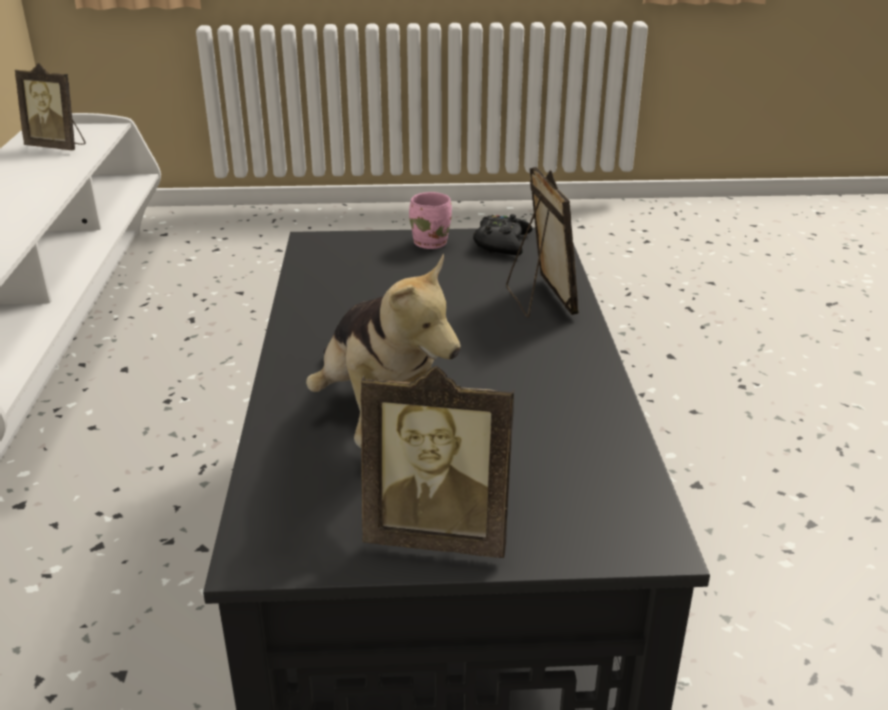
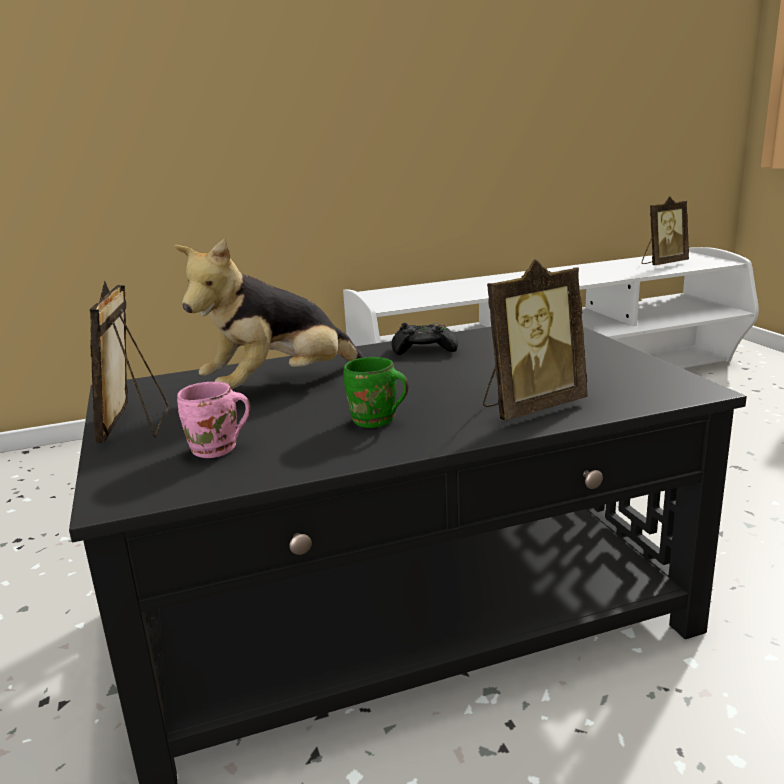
camera: 75 degrees right, 10 degrees down
(58, 147) = (663, 263): picture frame -> picture frame turned 120 degrees counterclockwise
(432, 242) = (605, 354): pink mug -> pink mug (217, 450)
(501, 244) = (645, 376): black game controller -> black game controller (424, 349)
(528, 374) = (375, 422): none -> green mug

